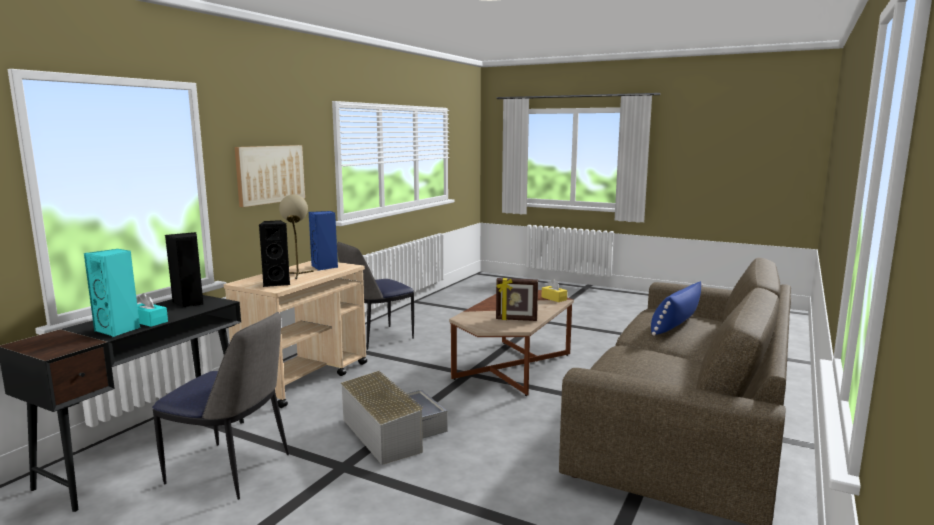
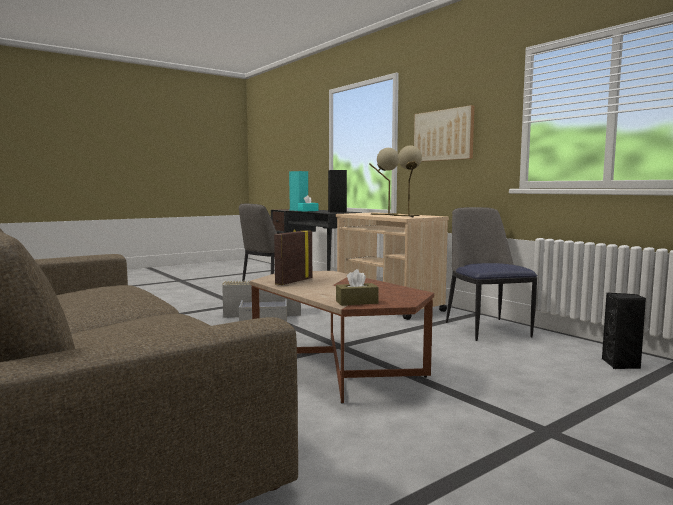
camera: 115 degrees right, 5 degrees down
(277, 283) = (363, 213): black speaker -> black speaker (621, 364)
(325, 267) = (409, 216): blue speaker -> beige table lamp
(554, 298) = (356, 302): yellow tissue box -> brown tissue box
(674, 325) = (145, 333): blue pillow -> none

